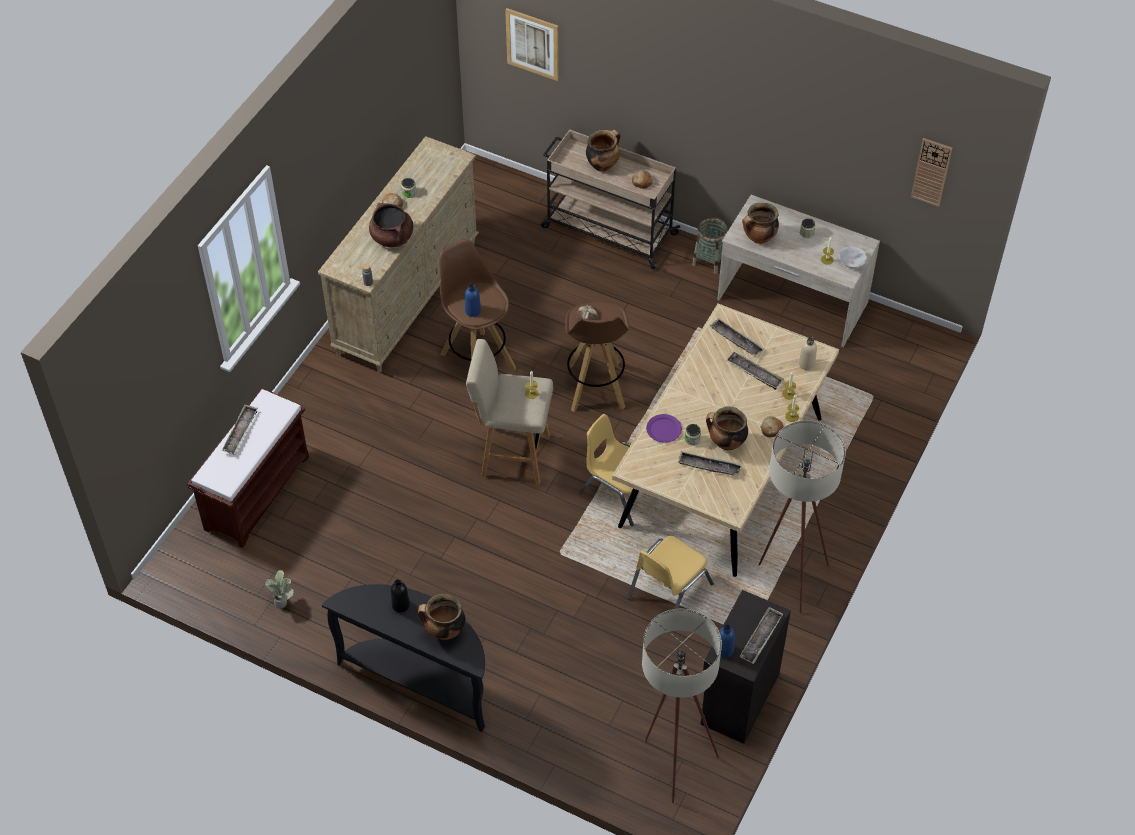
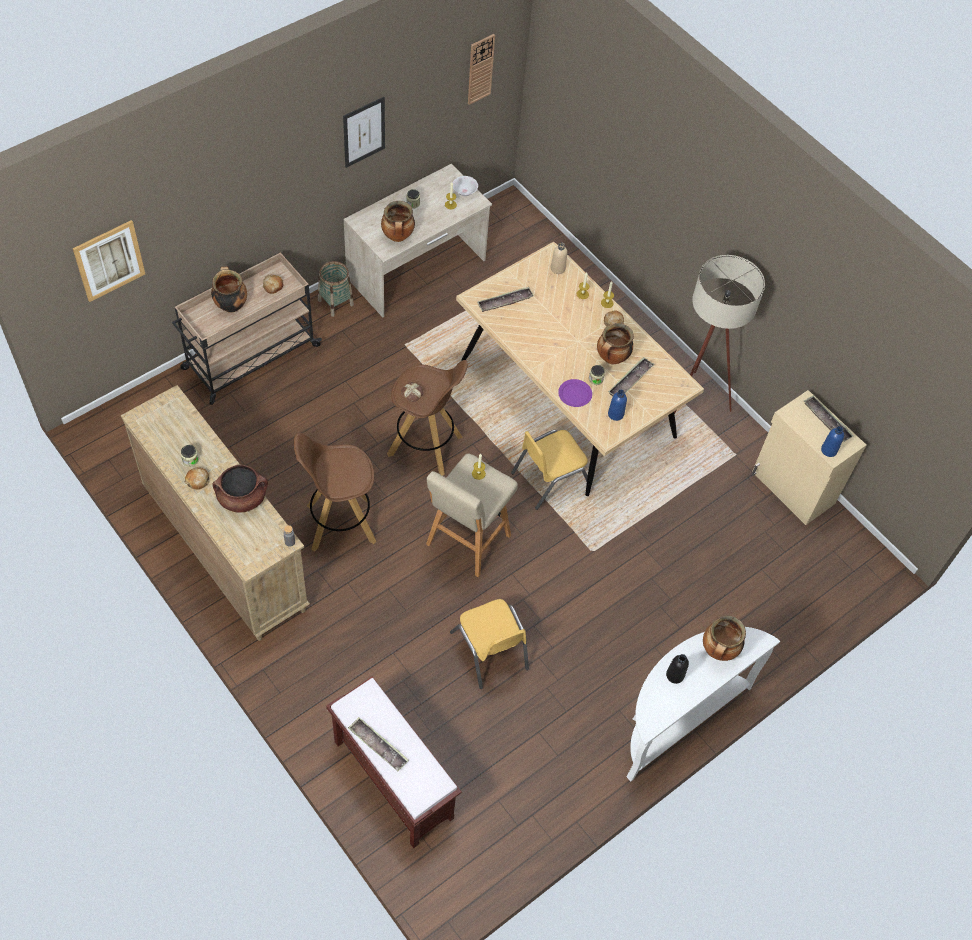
camera: 70 degrees left, 5 degrees up
(282, 600) = (535, 804): potted plant -> none
(420, 680) = (676, 717): black console table -> white console table
(473, 311) = (352, 478): blue bottle -> blue bottle (615, 414)
(669, 591) = (669, 489): yellow chair -> yellow chair (489, 651)
(672, 760) = (831, 560): beige floor lamp -> none
(738, 699) = (792, 488): black cabinet -> beige cabinet
(754, 373) = (548, 306): tray -> none
(790, 129) = (364, 132): none -> picture

